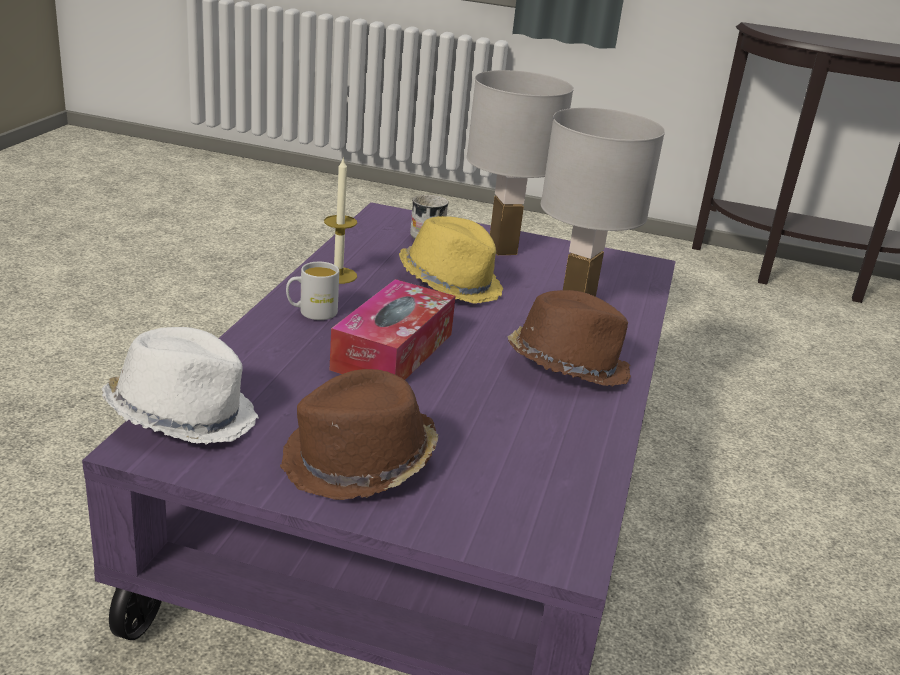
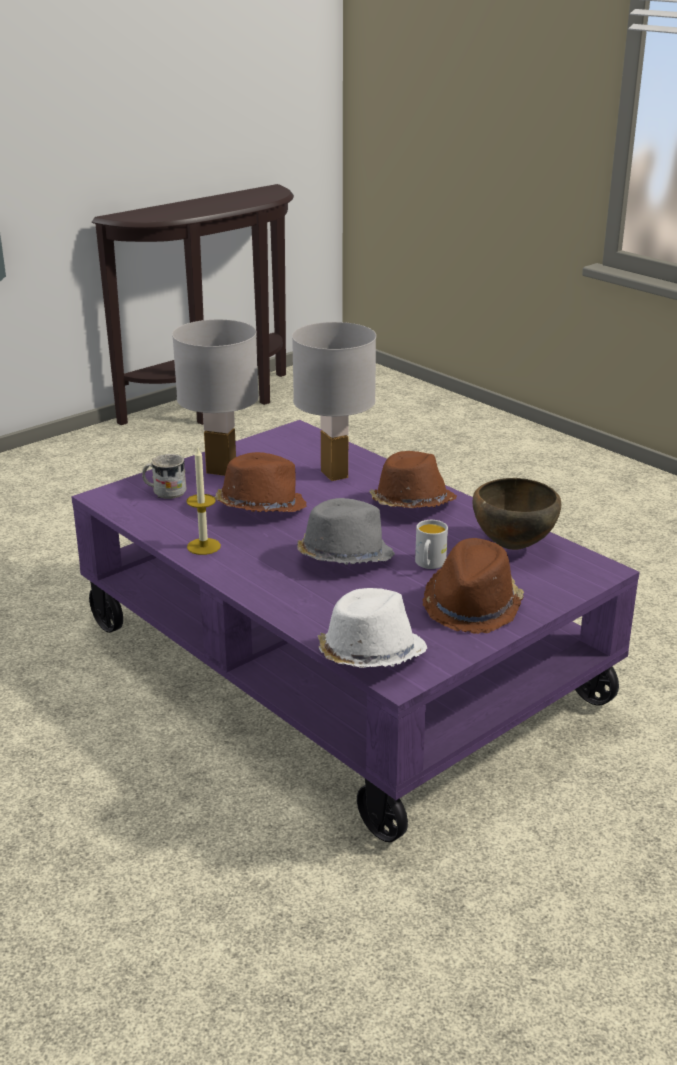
camera: 55 degrees left, 0 degrees up
(311, 312) = (257, 572): white mug -> white mug (429, 564)
(393, 351) = (343, 557): tissue box -> grey hat
(451, 283) = (260, 507): yellow hat -> brown hat
(547, 461) = (512, 546): none -> brown bowl

